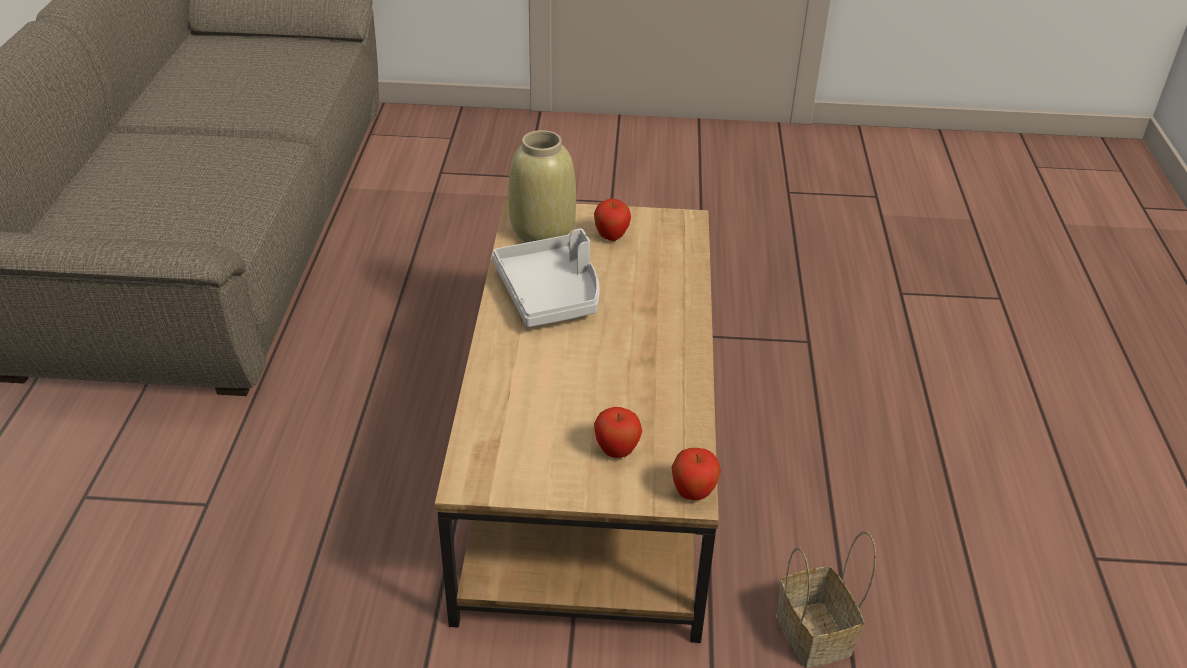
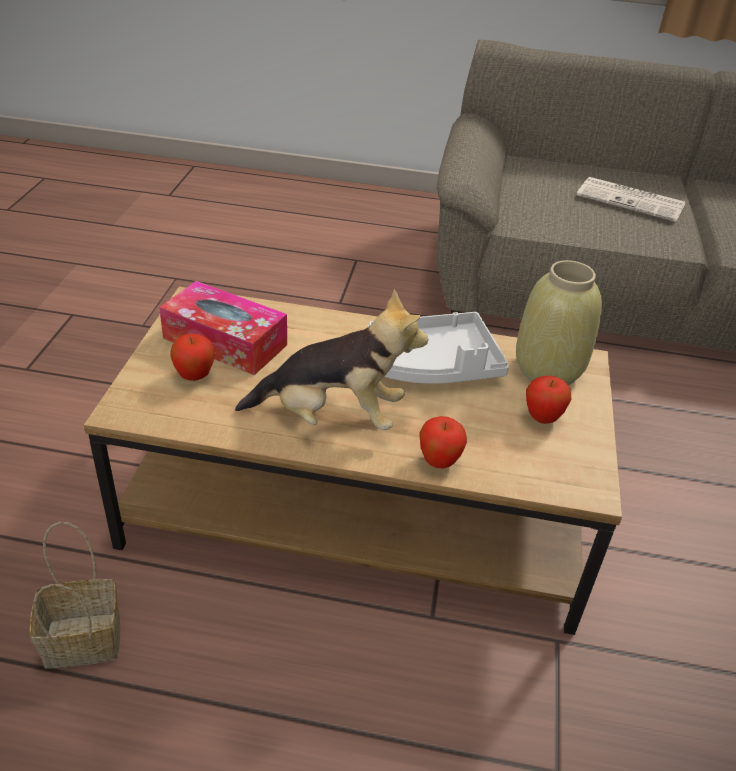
camera: 95 degrees right, 0 degrees up
(178, 166) = (632, 200): none -> newspaper
(548, 439) = (225, 341): none -> tissue box
(649, 350) = (332, 417): none -> plush toy
(693, 493) = (122, 413): apple -> apple (439, 462)

